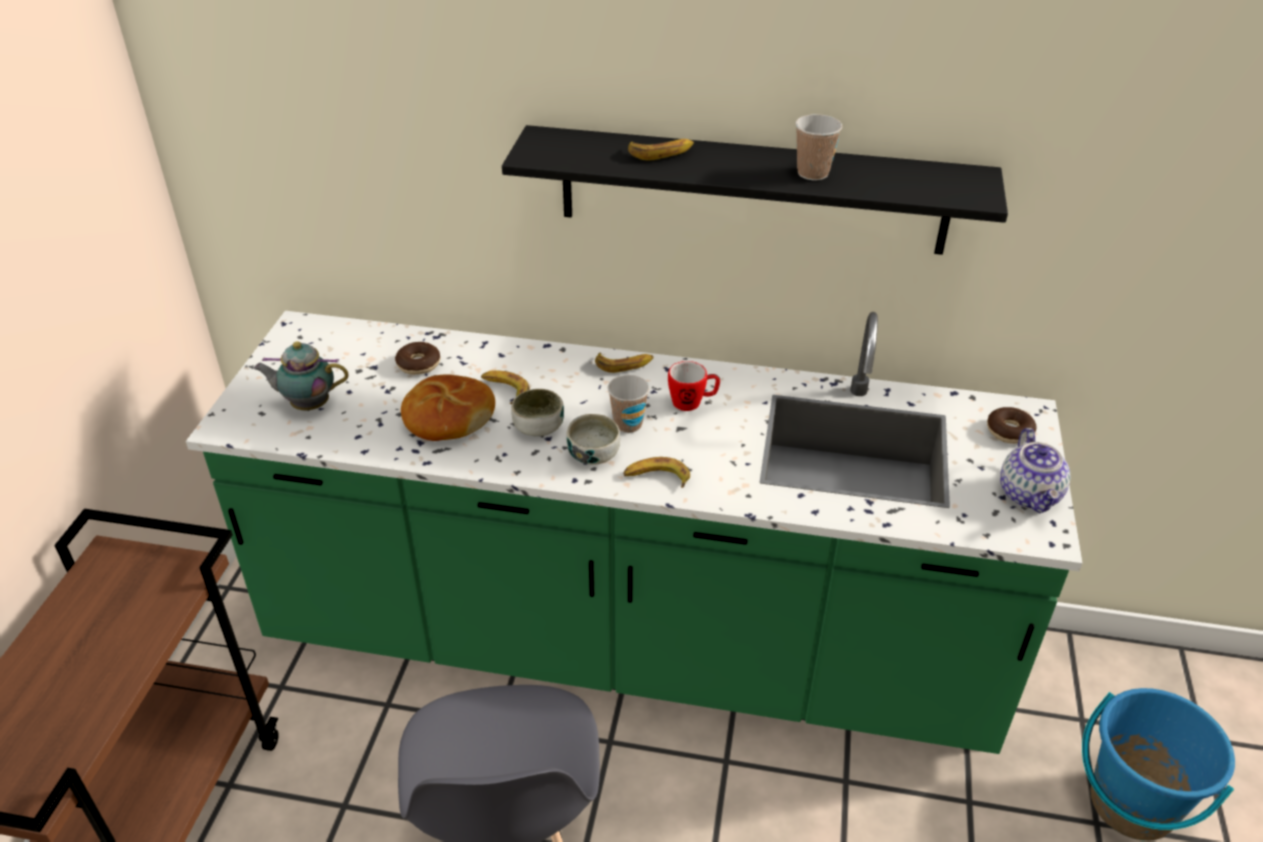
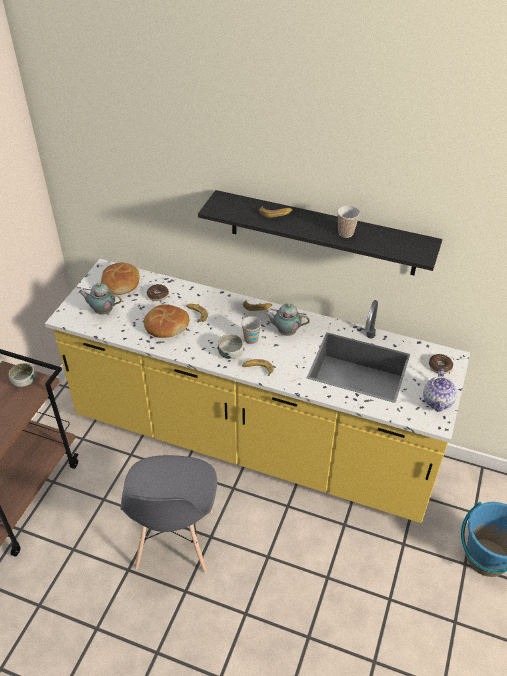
camera: 10 degrees right, 5 degrees up
(338, 351) = (121, 284): none -> bread
(538, 427) = (208, 336): bowl -> bowl (24, 381)
(629, 647) = (252, 443): green counter -> yellow counter
(692, 402) = (285, 332): mug -> teapot

